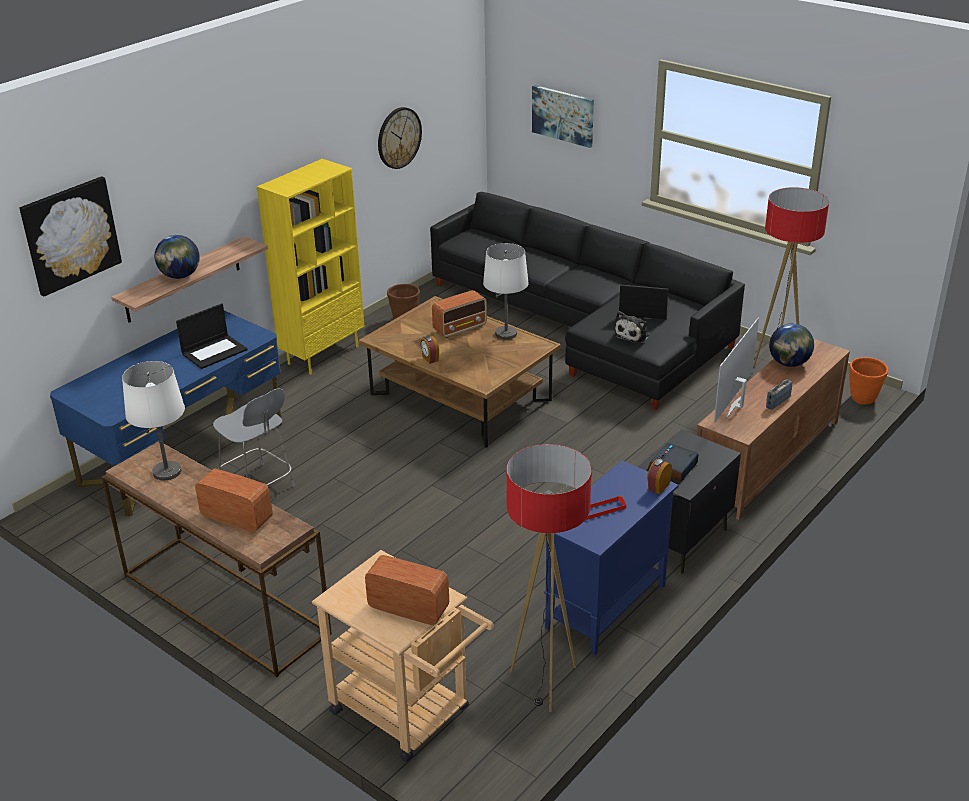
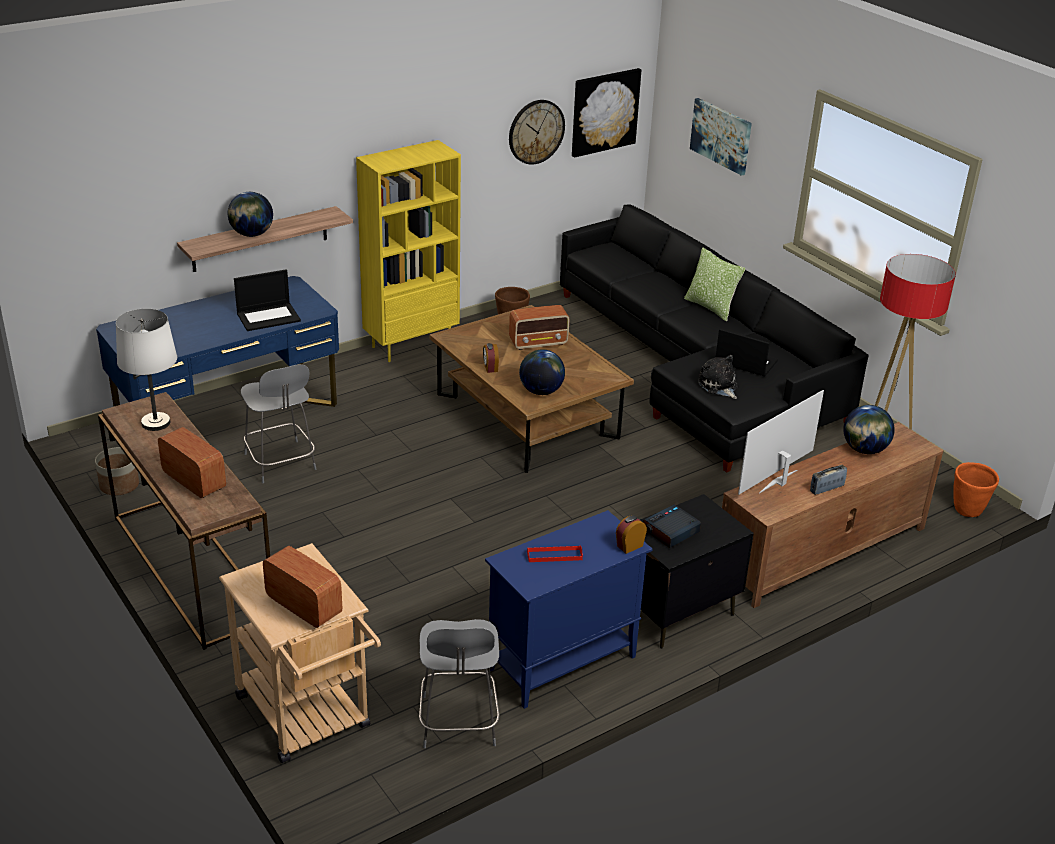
camera: 15 degrees right, 0 degrees up
(70, 235) = (138, 173): picture -> picture (604, 112)
(111, 543) = (119, 485): none -> planter
(486, 370) = (541, 391): none -> globe
(506, 333) = (582, 357): white table lamp -> none
(545, 683) = (458, 723): floor lamp -> grey chair
(588, 269) = (710, 307): none -> pillow
(633, 335) = (719, 386): plush toy -> plush toy turned 105 degrees clockwise

